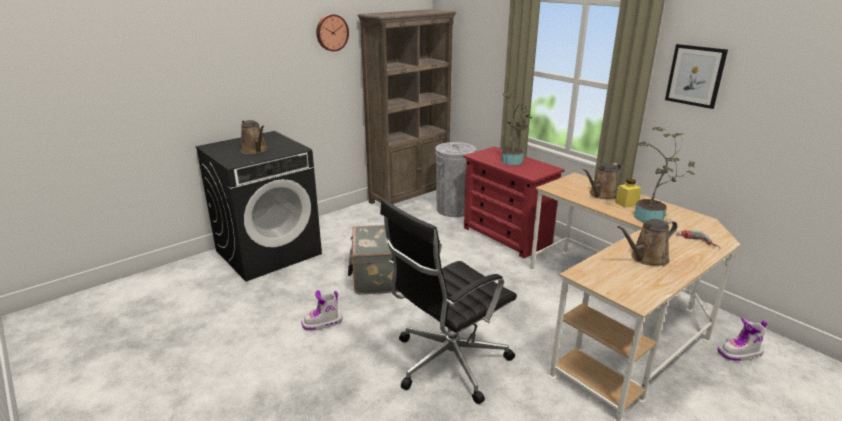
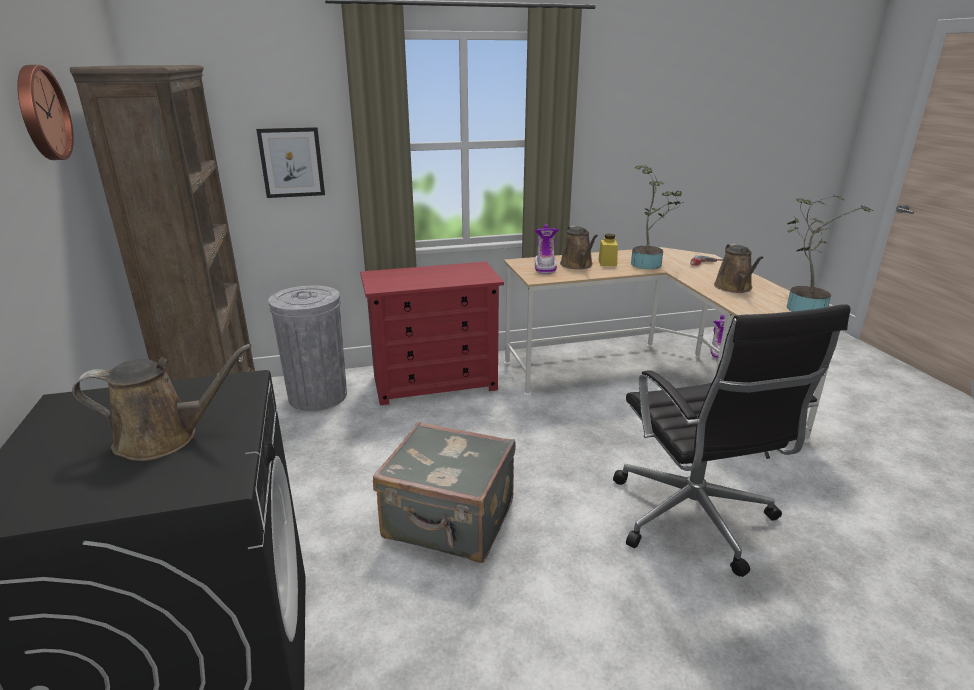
camera: 65 degrees left, 0 degrees up
(322, 323) = (546, 632): boot -> boot (545, 267)
(513, 160) = (428, 274): potted plant -> potted plant (802, 307)
(695, 76) = (606, 112): picture -> picture (292, 162)

